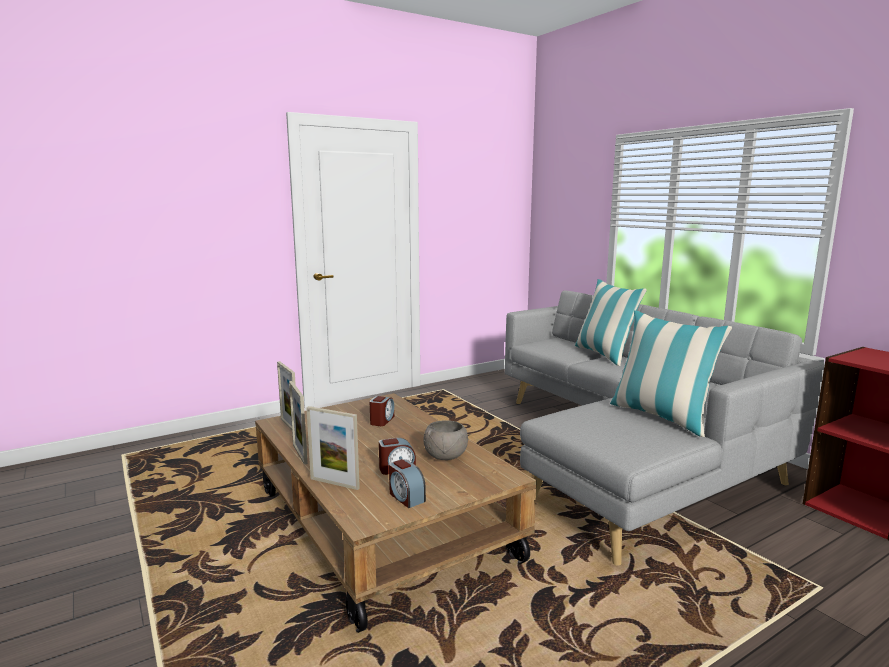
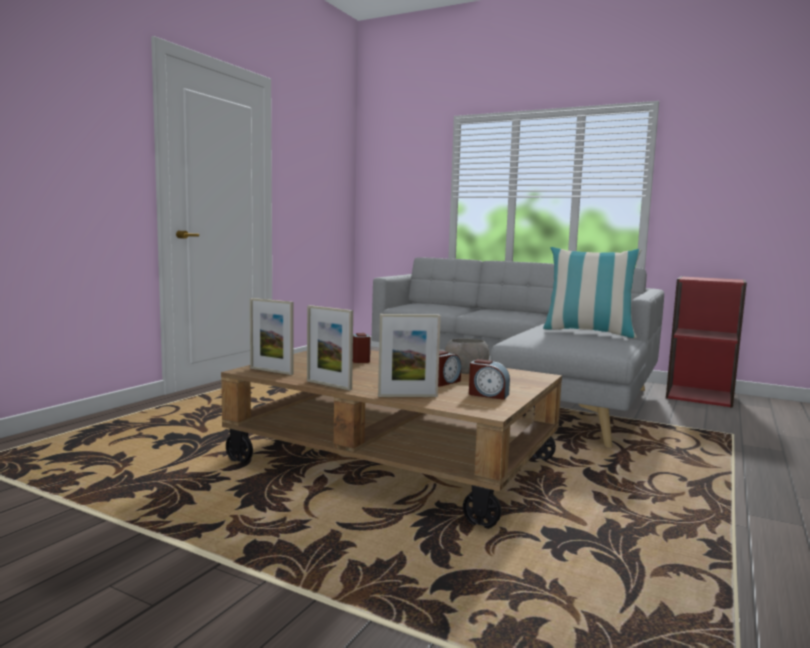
camera: 30 degrees left, 5 degrees down
(604, 355) = (476, 308): pillow -> none

